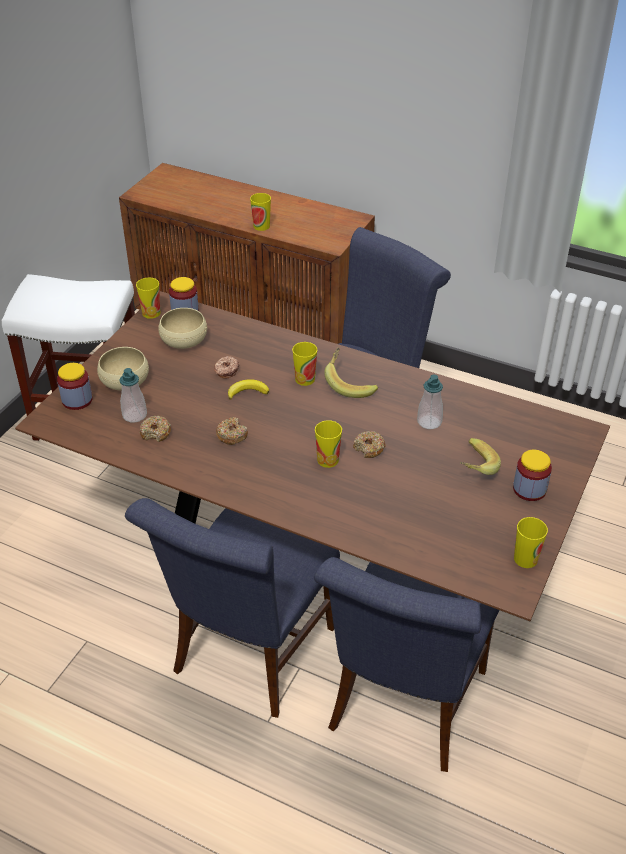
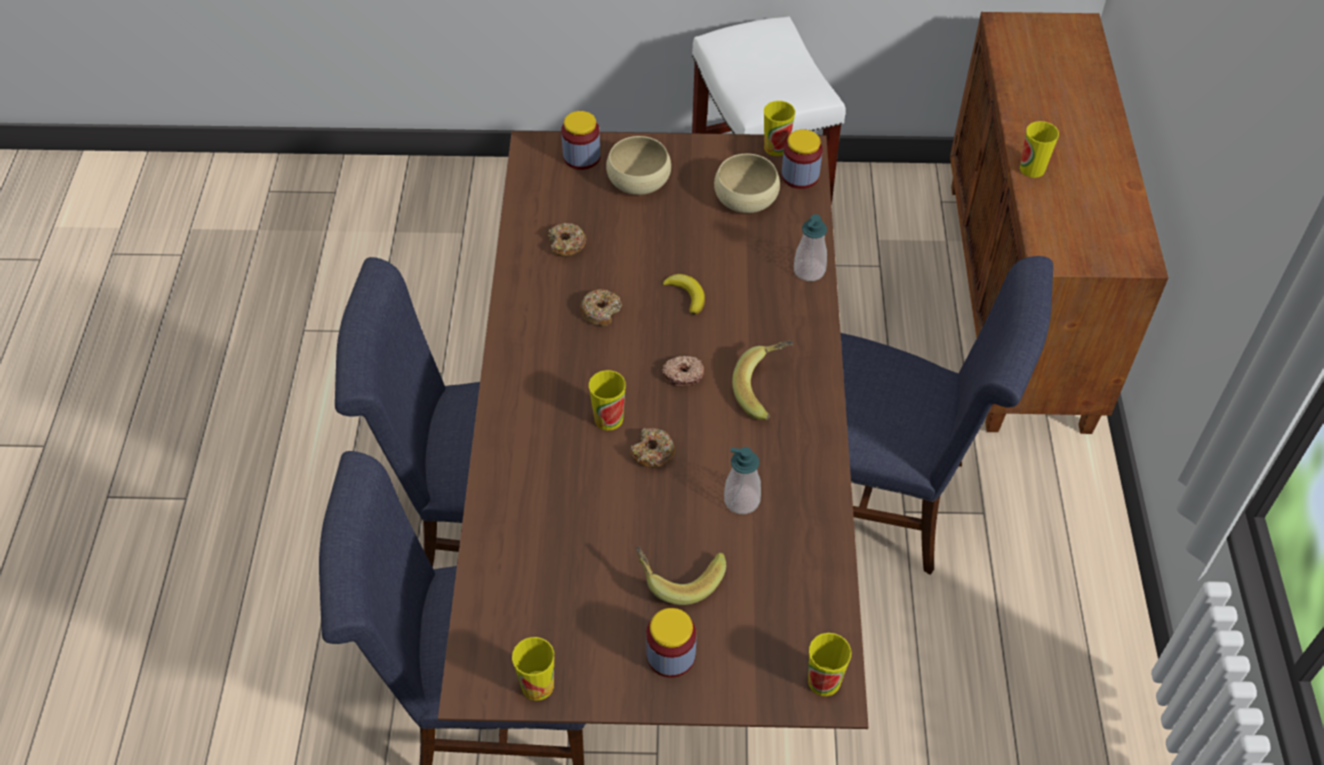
camera: 65 degrees right, 10 degrees up
(134, 415) = (585, 214): soap dispenser -> soap dispenser (809, 270)
(226, 370) = (713, 259): donut -> donut (683, 374)
(305, 379) = (746, 340): cup -> cup (824, 681)

